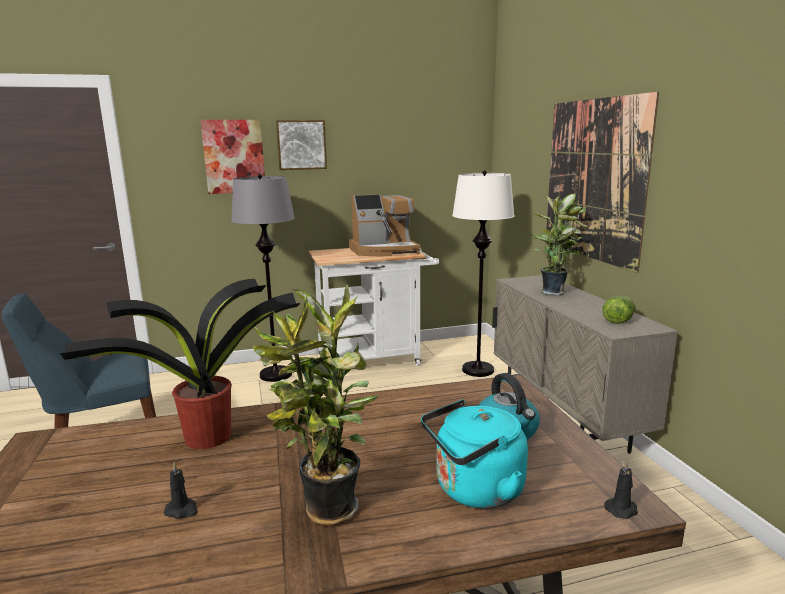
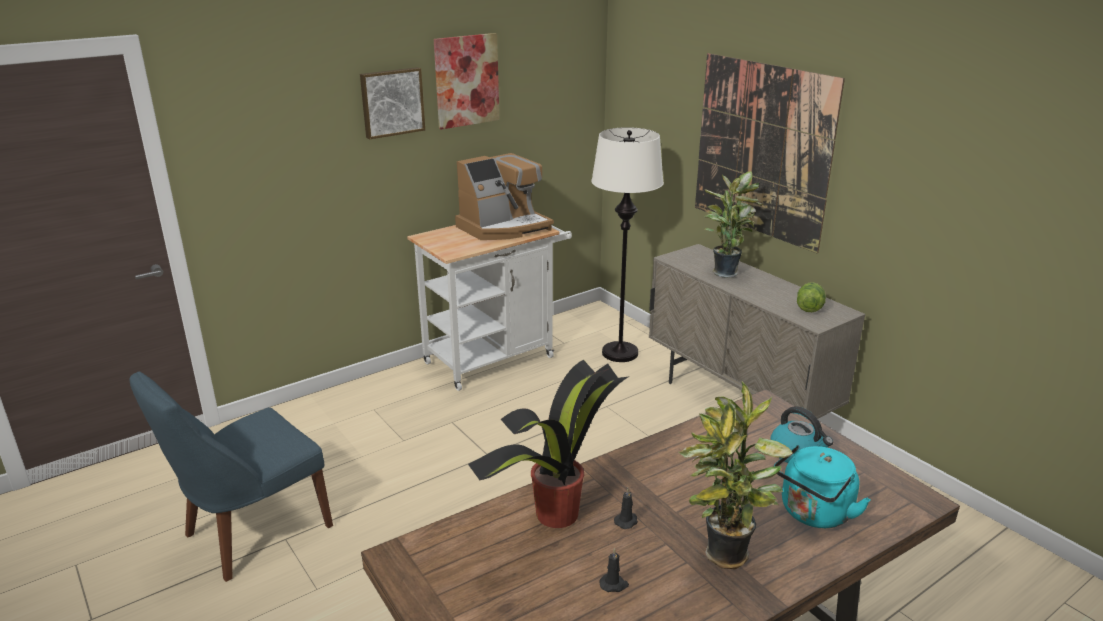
camera: 20 degrees left, 10 degrees up
(234, 156) = (310, 128): picture -> picture (466, 80)
(275, 375) = (388, 398): grey floor lamp -> none
(622, 509) = (917, 505): black candle -> black candle (626, 521)

